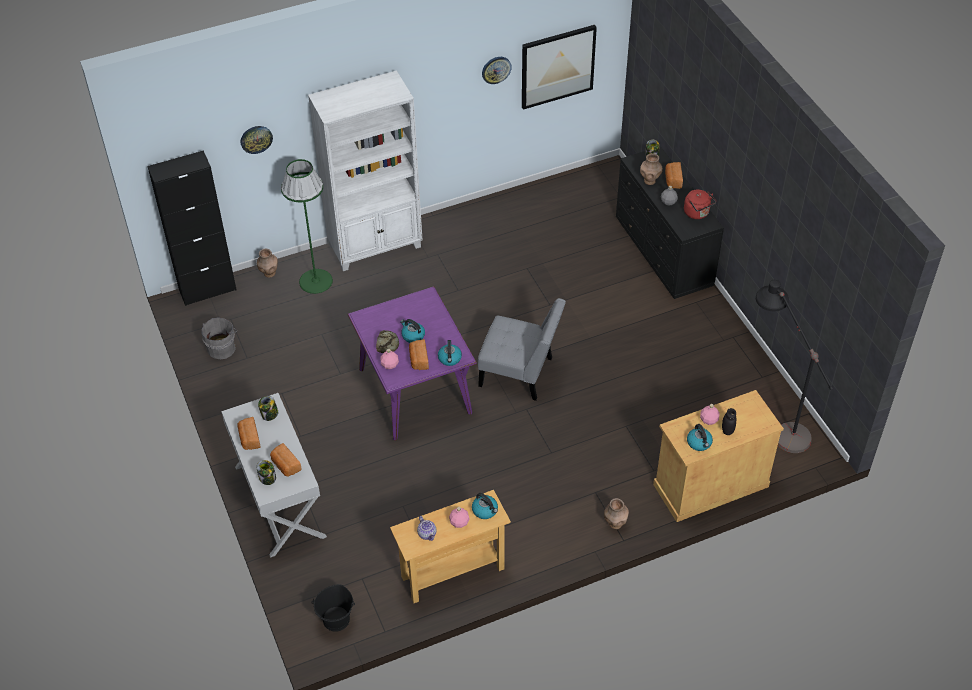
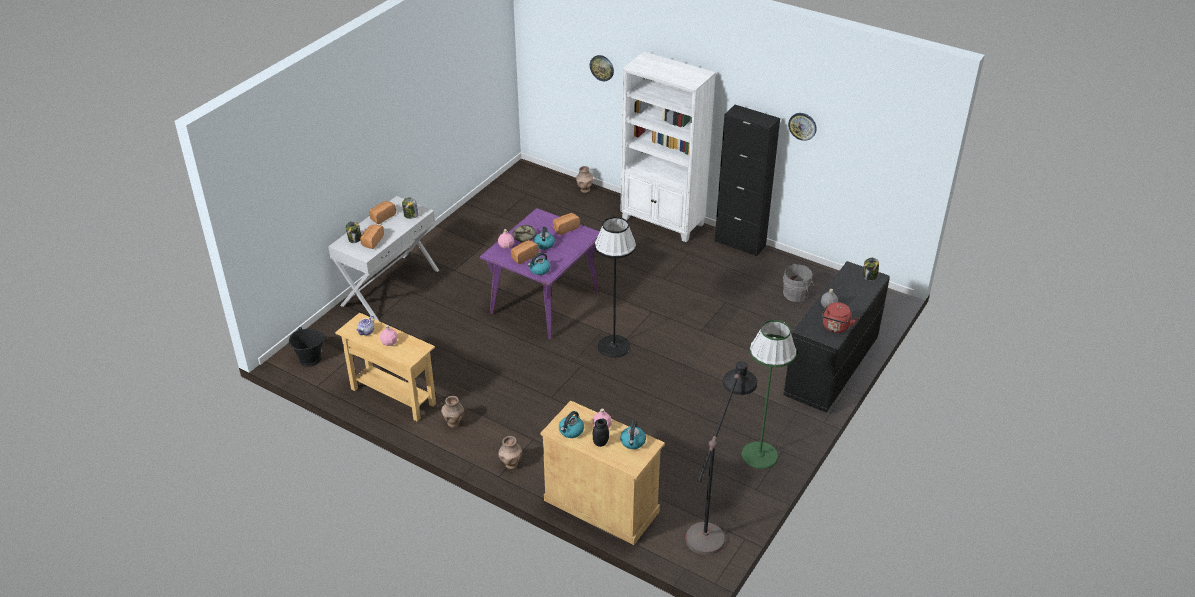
camera: 55 degrees right, 10 degrees down
(207, 290) = (542, 173): black cabinet -> black cabinet (740, 243)
(222, 347) = (499, 202): grey bucket -> grey bucket (796, 293)
(316, 281) = (600, 212): green floor lamp -> green floor lamp (760, 455)
(485, 510) = (411, 350): kettle -> kettle (633, 442)
(520, 374) = (614, 346): grey chair -> black floor lamp
(557, 66) = (861, 159): picture -> none
(650, 181) = (840, 286): brown vase -> brown vase (454, 423)
(673, 180) = (857, 298): bread -> bread (565, 228)

